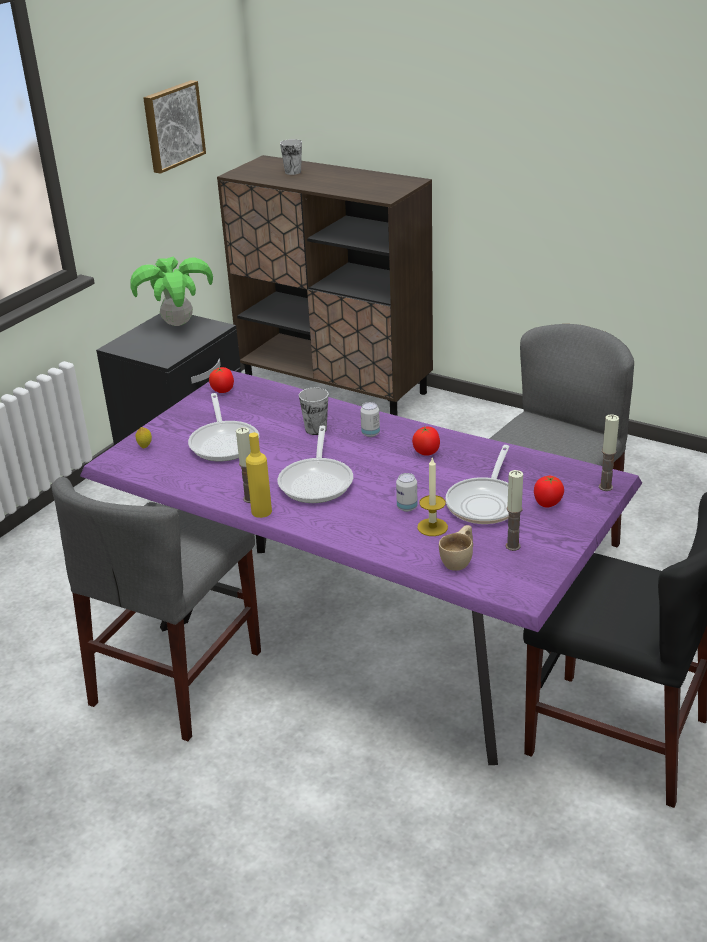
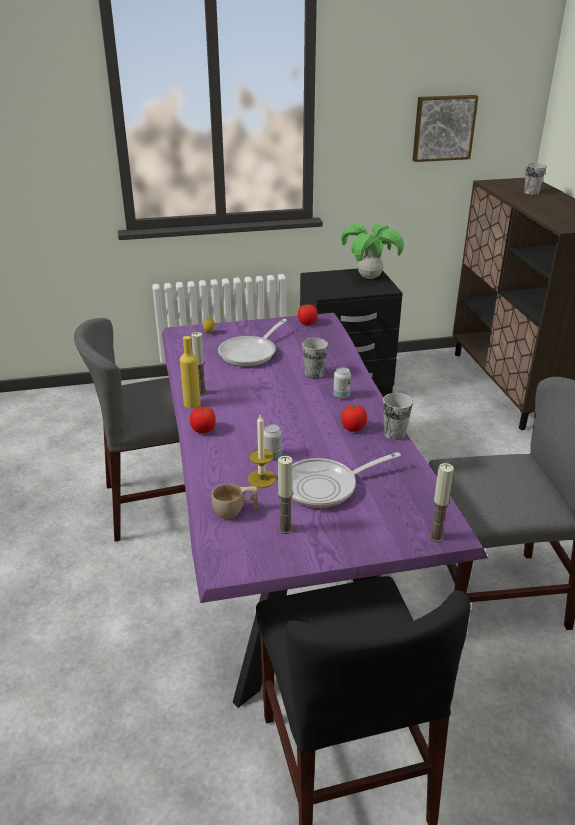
camera: 45 degrees right, 0 degrees up
(317, 481) = (254, 405): frying pan -> none
(461, 438) = (394, 434): none -> cup
(547, 503) = (367, 517): tomato -> tomato (203, 430)

